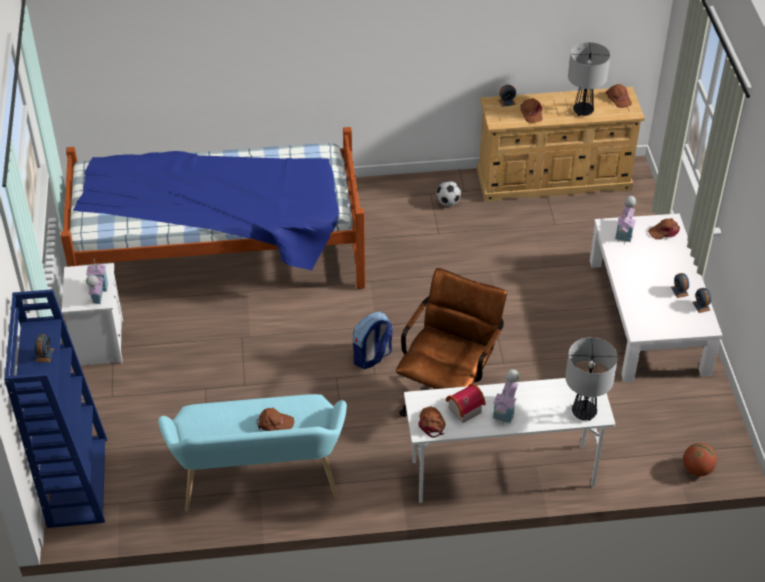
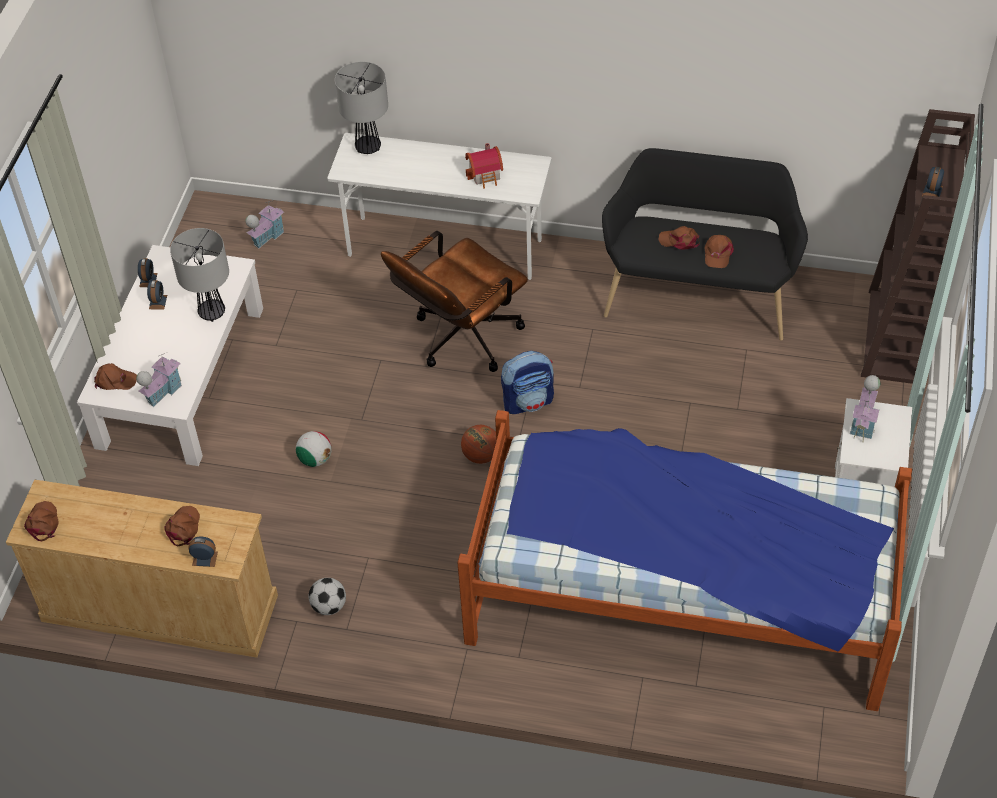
camera: 160 degrees left, 5 degrees up
(76, 481) = (897, 338): blue bookcase -> brown bookcase
(259, 482) = (698, 294): turquoise bench -> black bench
(431, 423) = (524, 169): brown cap -> brown cap (717, 253)
(506, 409) = (443, 166): toy house -> toy house (267, 236)
(510, 282) = (315, 459): none -> football
(582, 111) = (109, 513): table lamp -> table lamp (212, 313)
(697, 469) = (252, 210): basketball -> basketball (481, 456)

